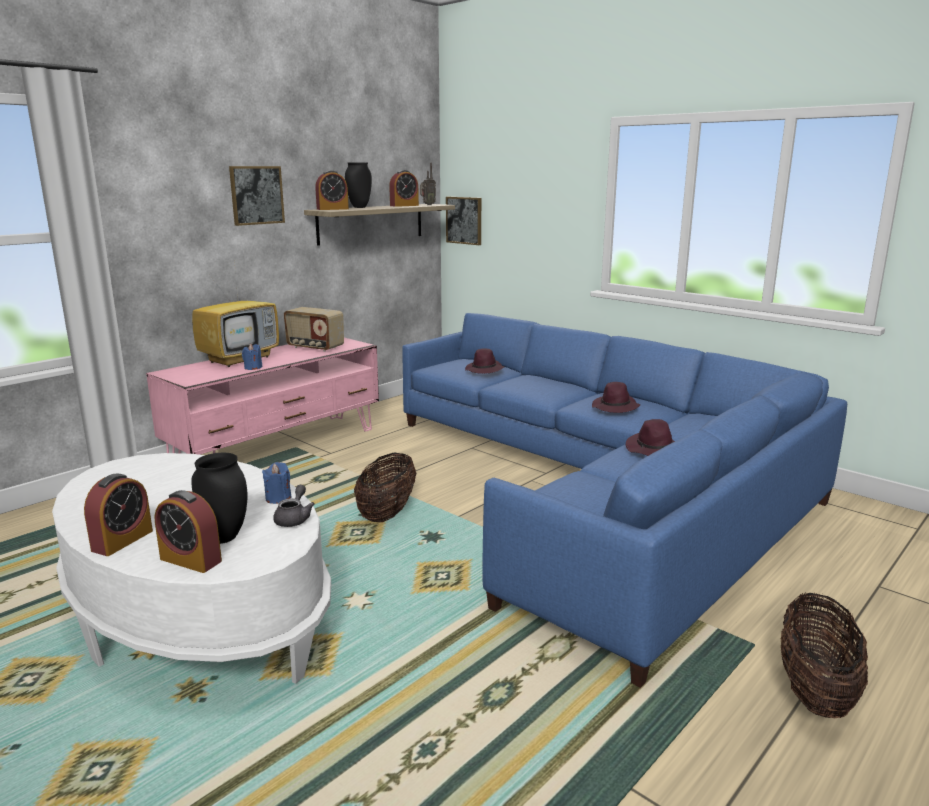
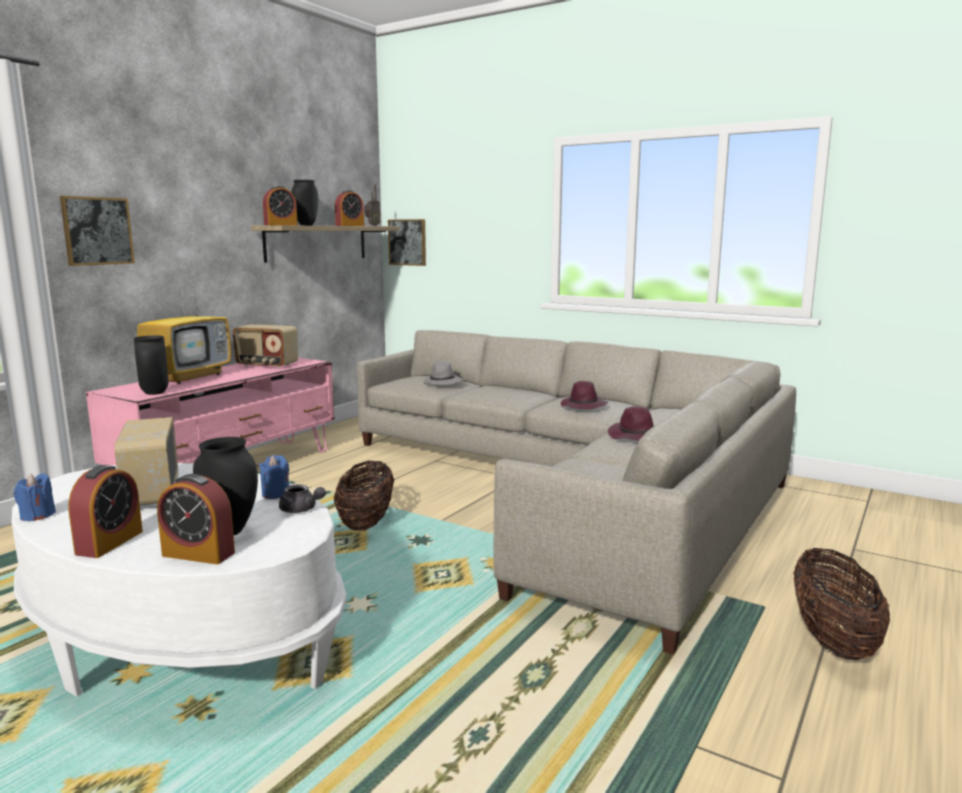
camera: 10 degrees left, 5 degrees down
(172, 490) = (151, 494): none -> radio
(204, 378) = (155, 393): none -> black vase
(253, 368) = (206, 383): blue candle -> blue candle (37, 515)
(256, 195) = (203, 207): picture -> picture (97, 231)
(294, 518) = (301, 510): grey teapot -> grey teapot turned 120 degrees clockwise
(484, 370) = (443, 383): purple hat -> grey hat
(601, 490) = (575, 489): blue sofa -> grey sofa

